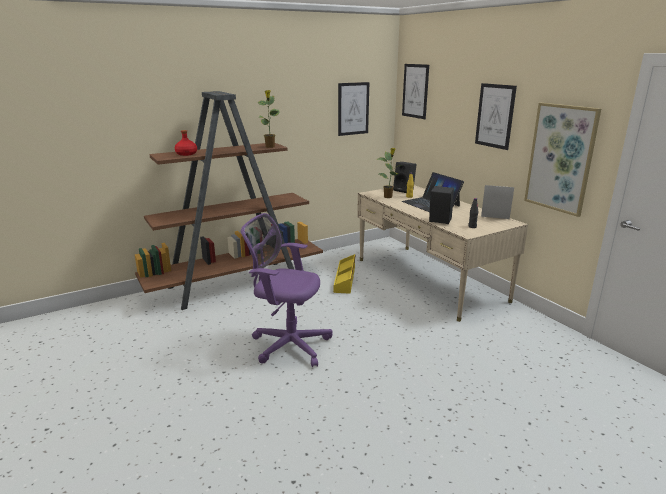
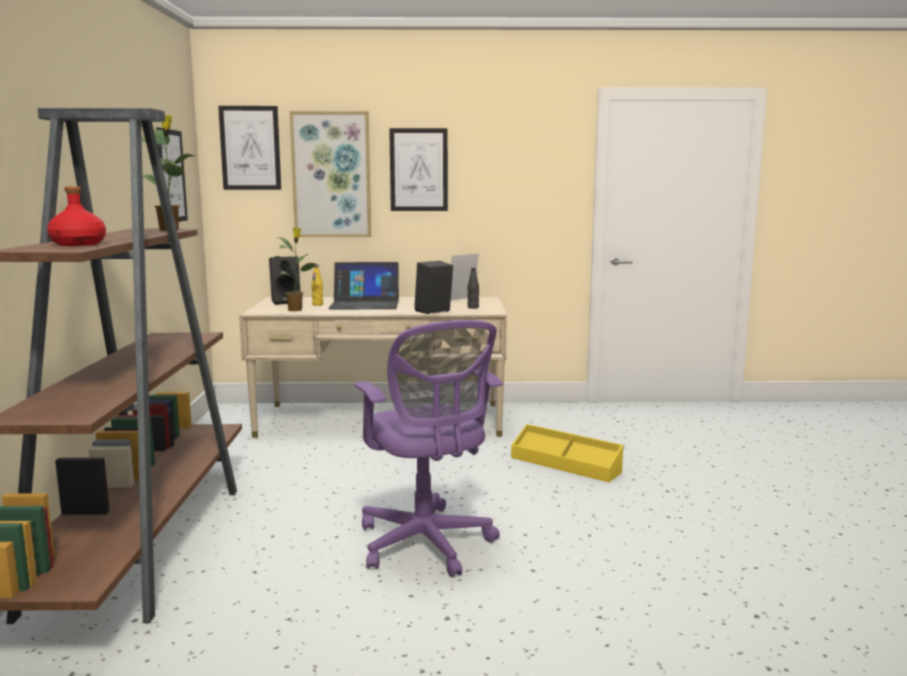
camera: 60 degrees left, 10 degrees down
(288, 344) = (426, 545): purple office chair -> purple office chair turned 75 degrees counterclockwise
(345, 279) = (294, 460): yellow storage box -> yellow storage box (565, 464)
(560, 158) = (525, 208): picture -> picture (331, 175)

